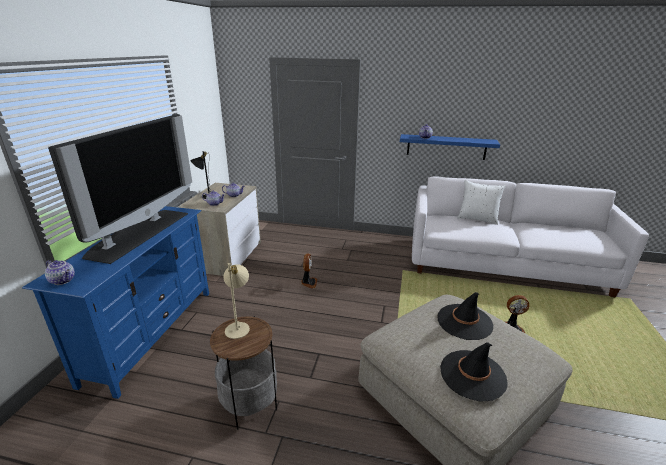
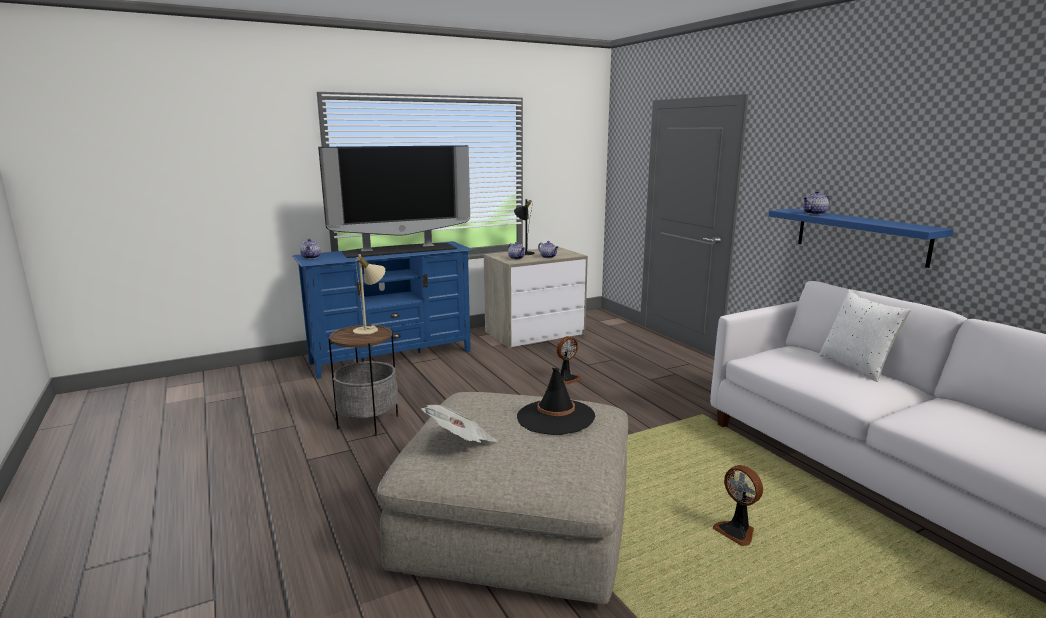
camera: 50 degrees right, 10 degrees down
(472, 375) = (460, 441): black hat -> newspaper

